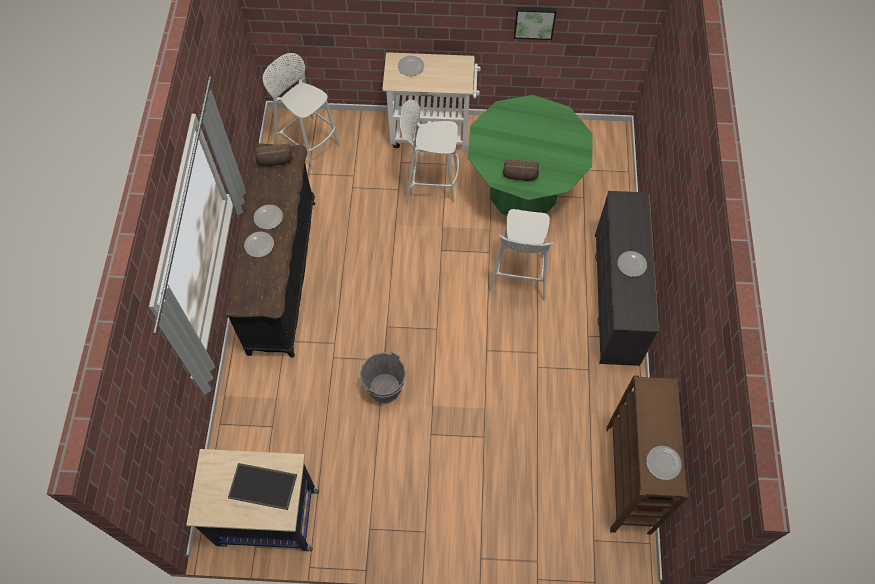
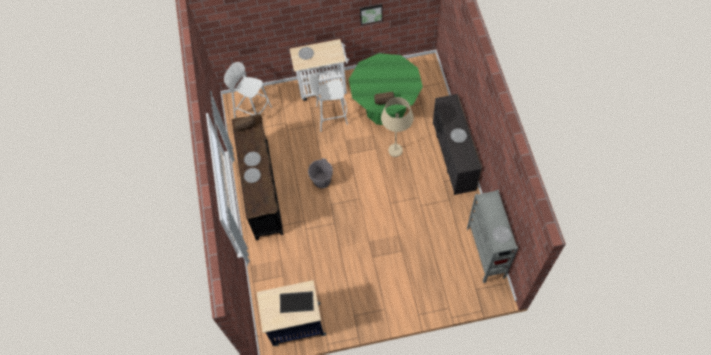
camera: 10 degrees left, 0 degrees up
(384, 388) = (339, 238): grey bucket -> grey bucket (322, 180)
(518, 276) = (396, 157): white stool -> beige floor lamp
(628, 479) = (485, 252): brown bookcase -> grey bookcase

